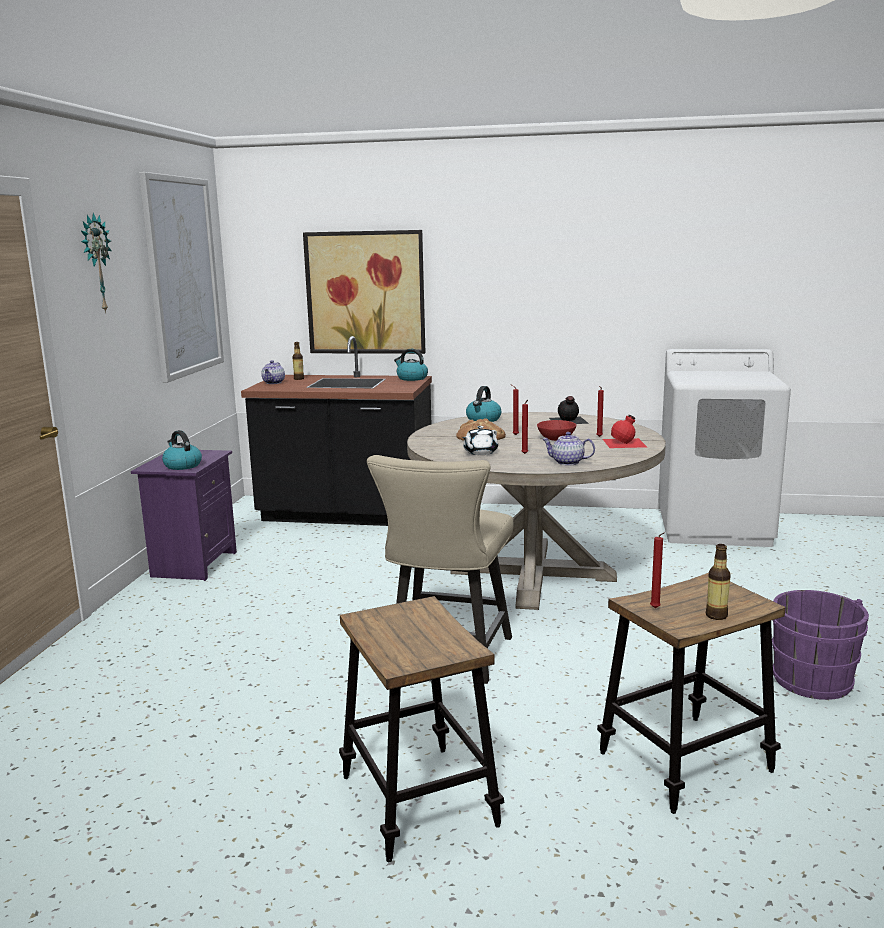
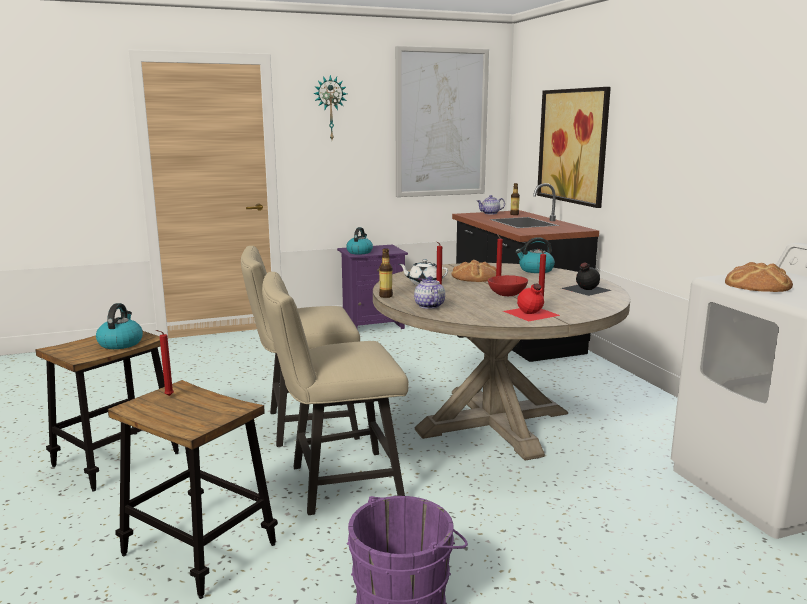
camera: 60 degrees right, 0 degrees up
(411, 378) = (574, 228): kettle -> kettle (120, 343)
(599, 667) = (336, 484): none -> beige chair
(714, 380) = (758, 285): none -> bread
(716, 615) = (164, 418): bottle -> bottle (386, 296)

